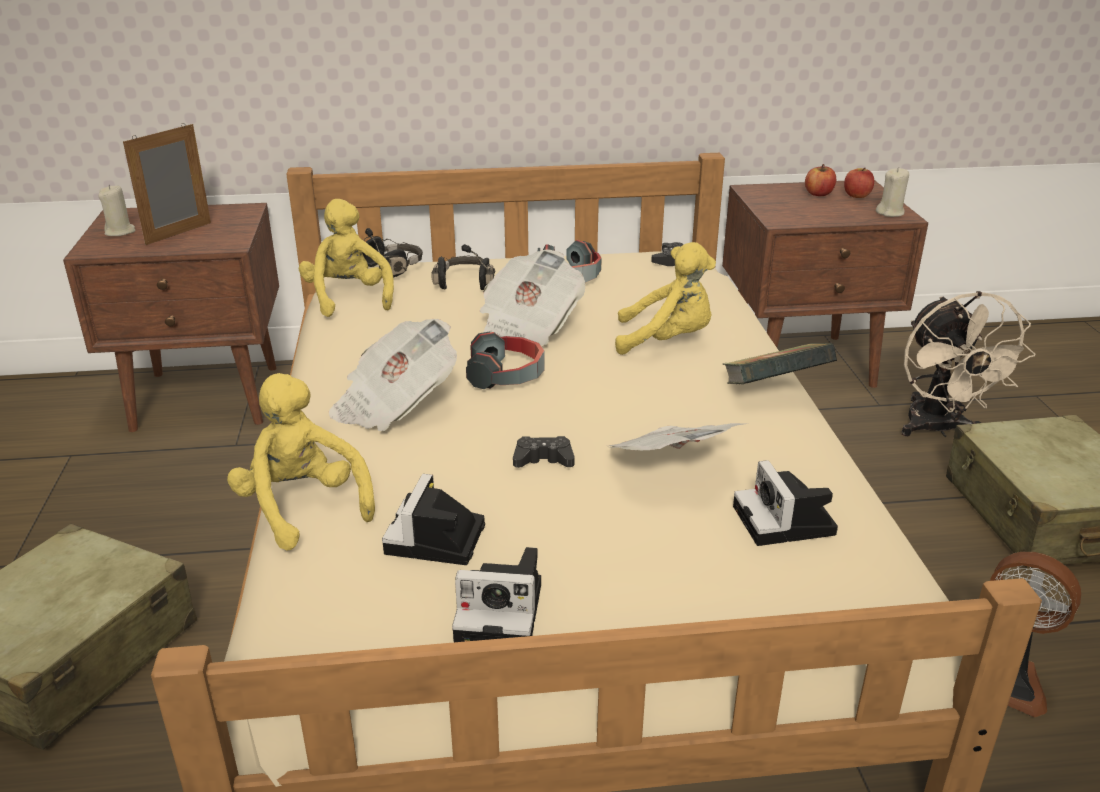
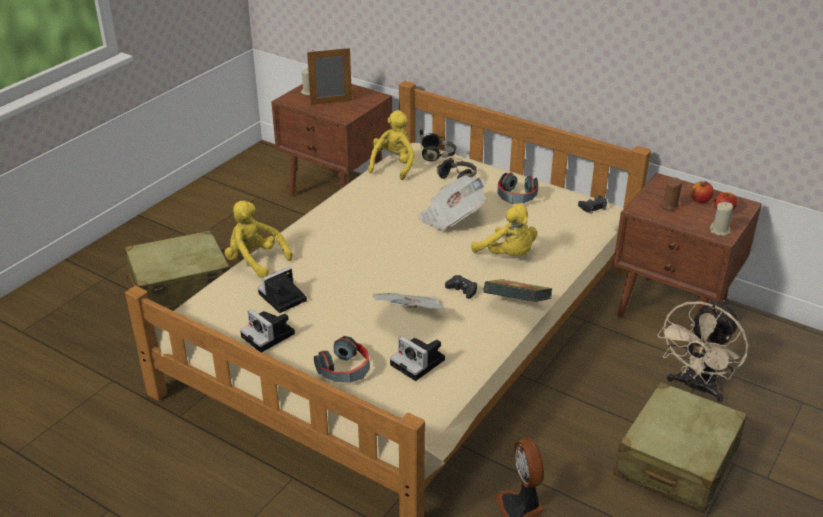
camera: 40 degrees right, 5 degrees up
(302, 507) = (255, 261): yellow plush toy -> yellow plush toy turned 60 degrees counterclockwise
(394, 404) = (341, 232): newspaper -> none
(506, 375) = (406, 239): headphones -> headphones (345, 370)
(543, 459) = (364, 286): black game controller -> black game controller (462, 290)
(786, 522) = (419, 363): camera -> camera turned 75 degrees counterclockwise
(803, 208) = (669, 206): none -> brown candle

